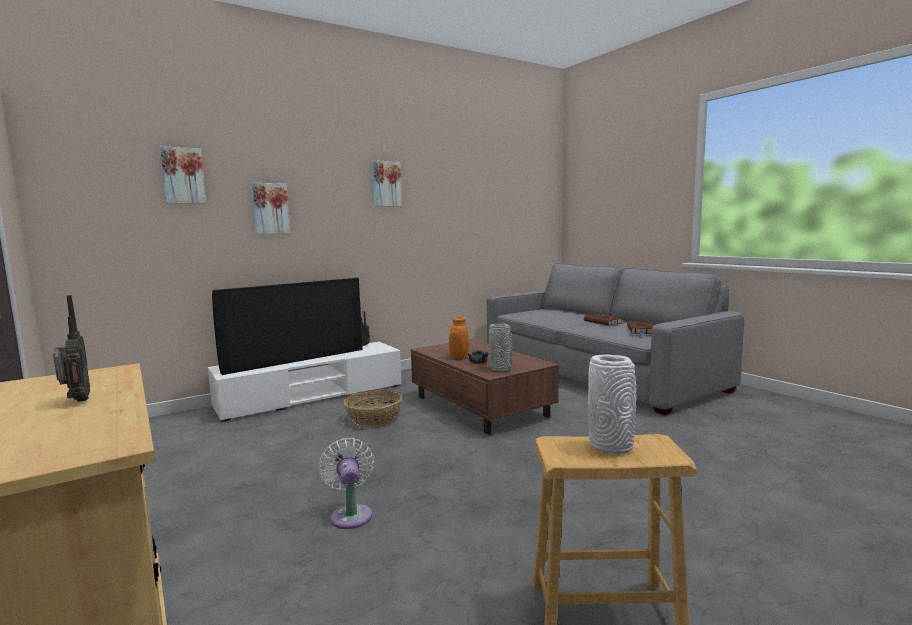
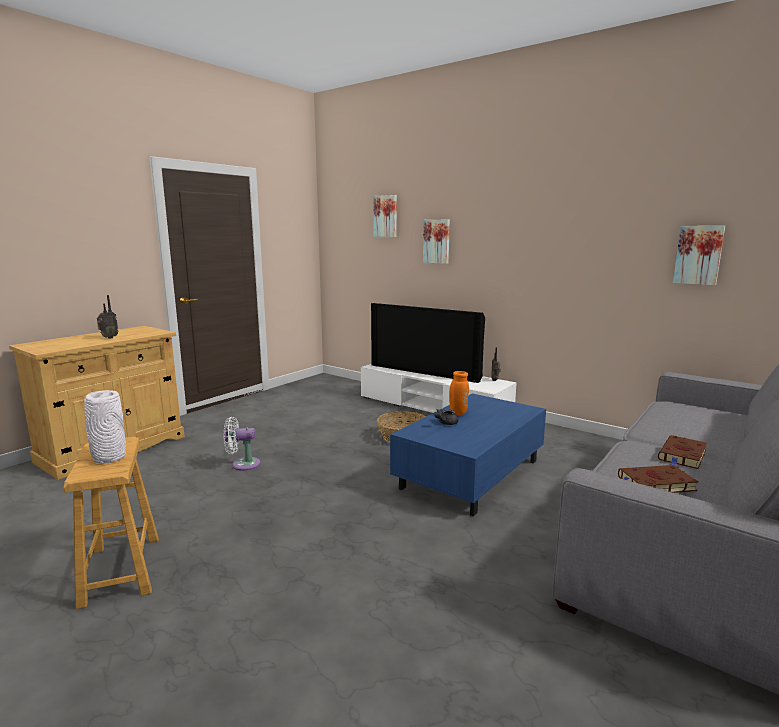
camera: 70 degrees right, 5 degrees up
(351, 514) = (243, 464): white fan -> white fan turned 150 degrees counterclockwise
(386, 184) = (545, 215): picture -> picture (698, 255)
(480, 407) = (470, 474): brown coffee table -> blue coffee table
(501, 369) = (429, 434): grey vase -> none

